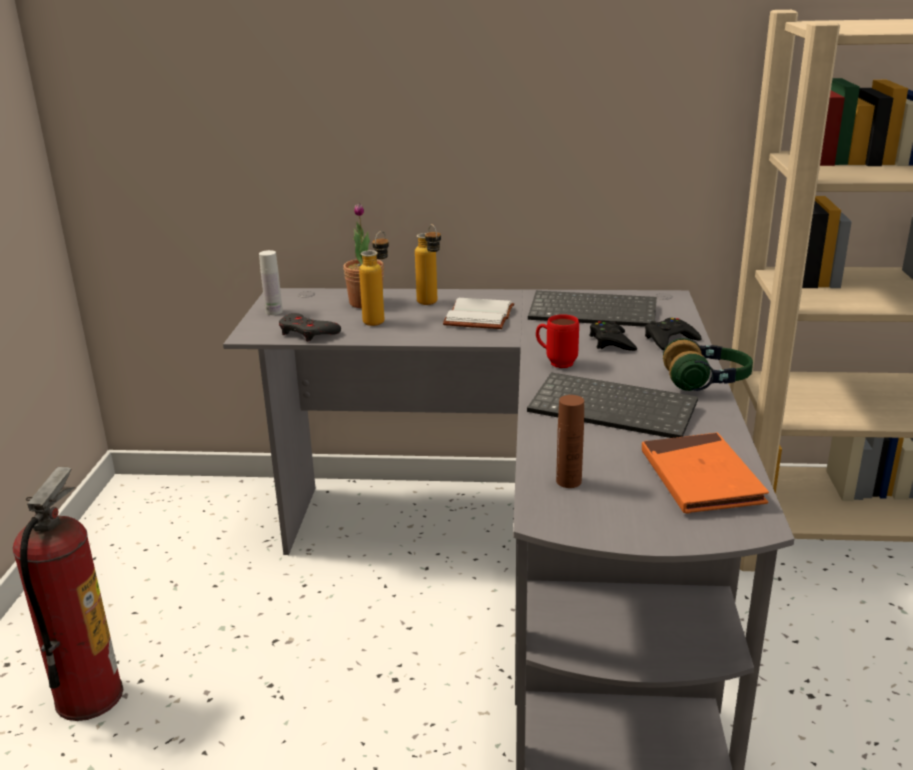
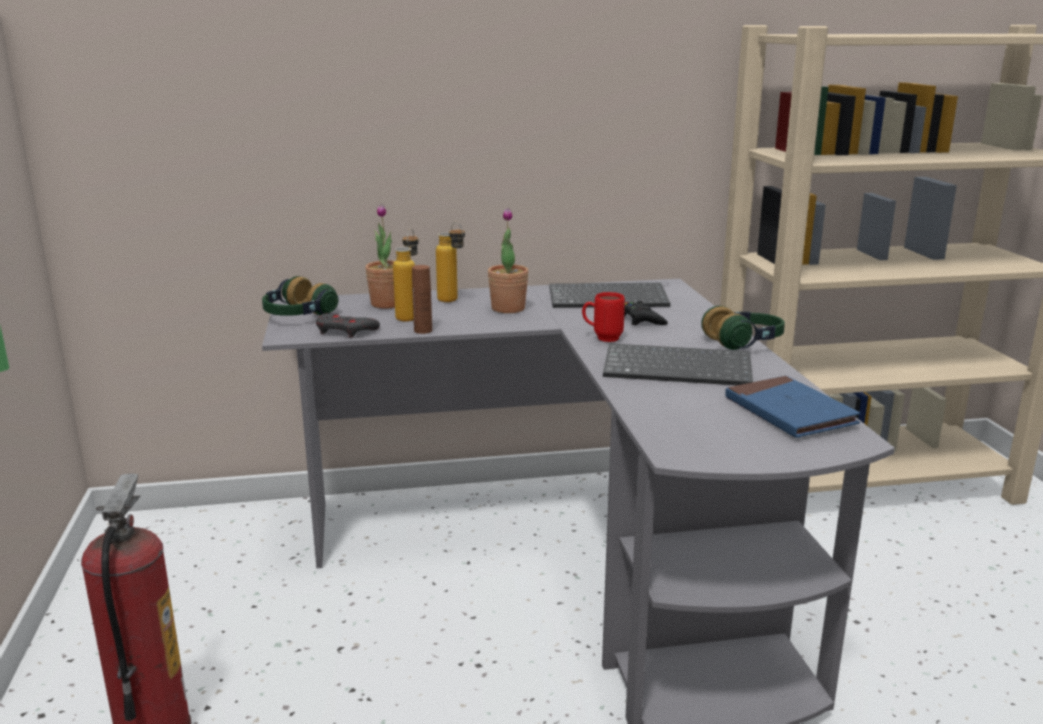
camera: 15 degrees left, 5 degrees down
(274, 312) = (298, 316): white bottle -> headphones
(481, 317) = (508, 308): white book -> potted plant
(568, 481) = (678, 425): brown bottle -> brown bottle (423, 330)
(669, 340) = (690, 315): black game controller -> none
(700, 478) = (789, 412): orange book -> blue book

